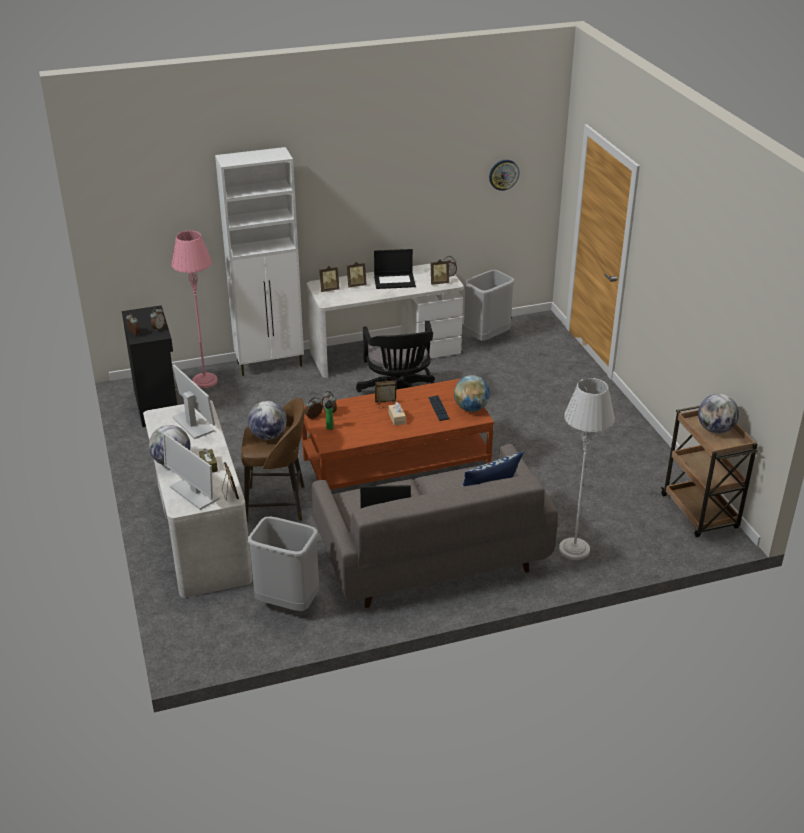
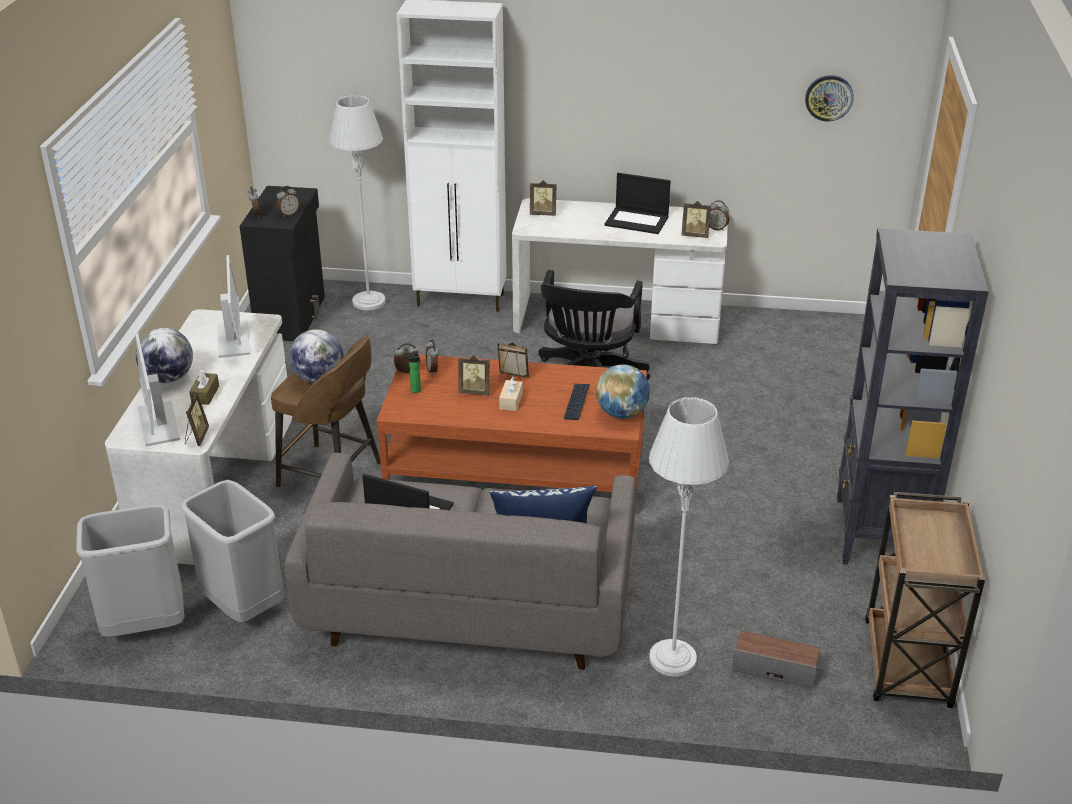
camera: 25 degrees right, 0 degrees up
(205, 381) = (368, 302): pink floor lamp -> grey floor lamp
(356, 285) = (582, 215): picture frame -> picture frame (475, 391)
(486, 338) = (769, 332): grey trash can -> grey trash can (145, 625)
(633, 536) = (774, 668): none -> speaker
(636, 444) = (879, 535): none -> black bookcase
(715, 429) = (937, 539): globe -> none

